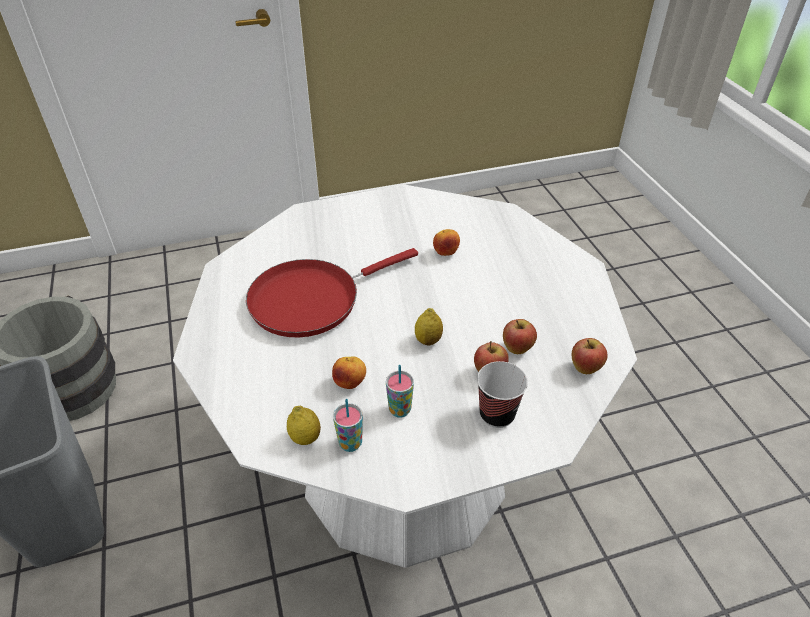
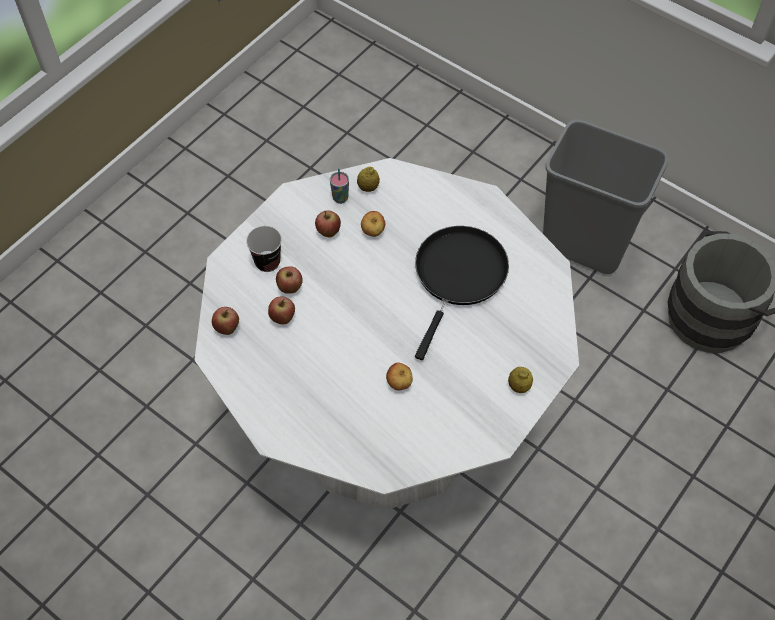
camera: 145 degrees right, 15 degrees up
(311, 300) = (458, 276): red frying pan -> black frying pan
(400, 410) = (328, 232): cup -> apple
(428, 340) = (348, 290): lemon -> lemon (519, 386)

